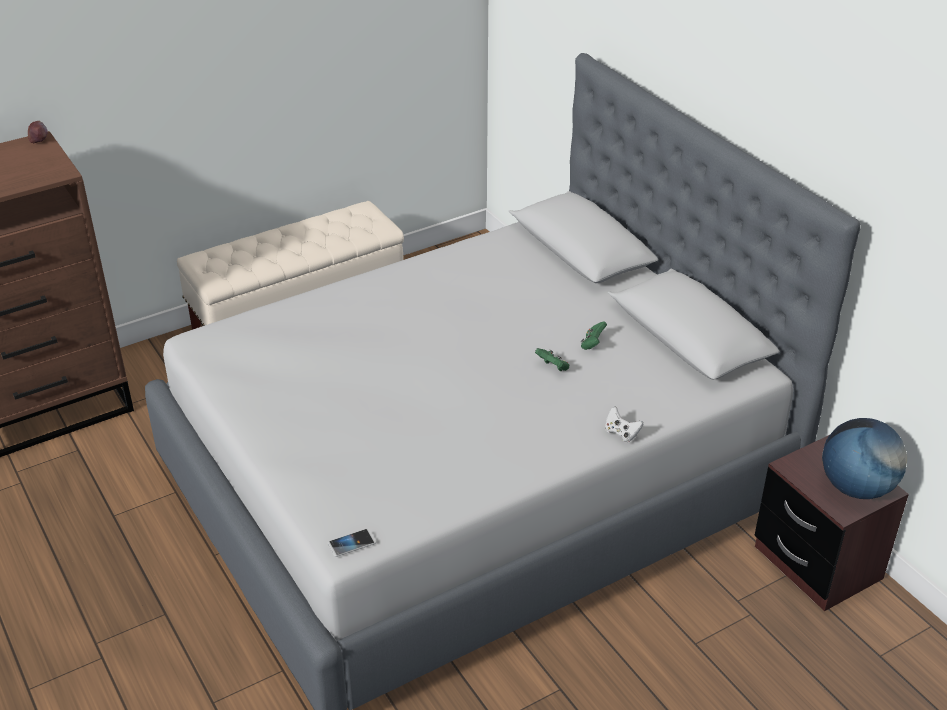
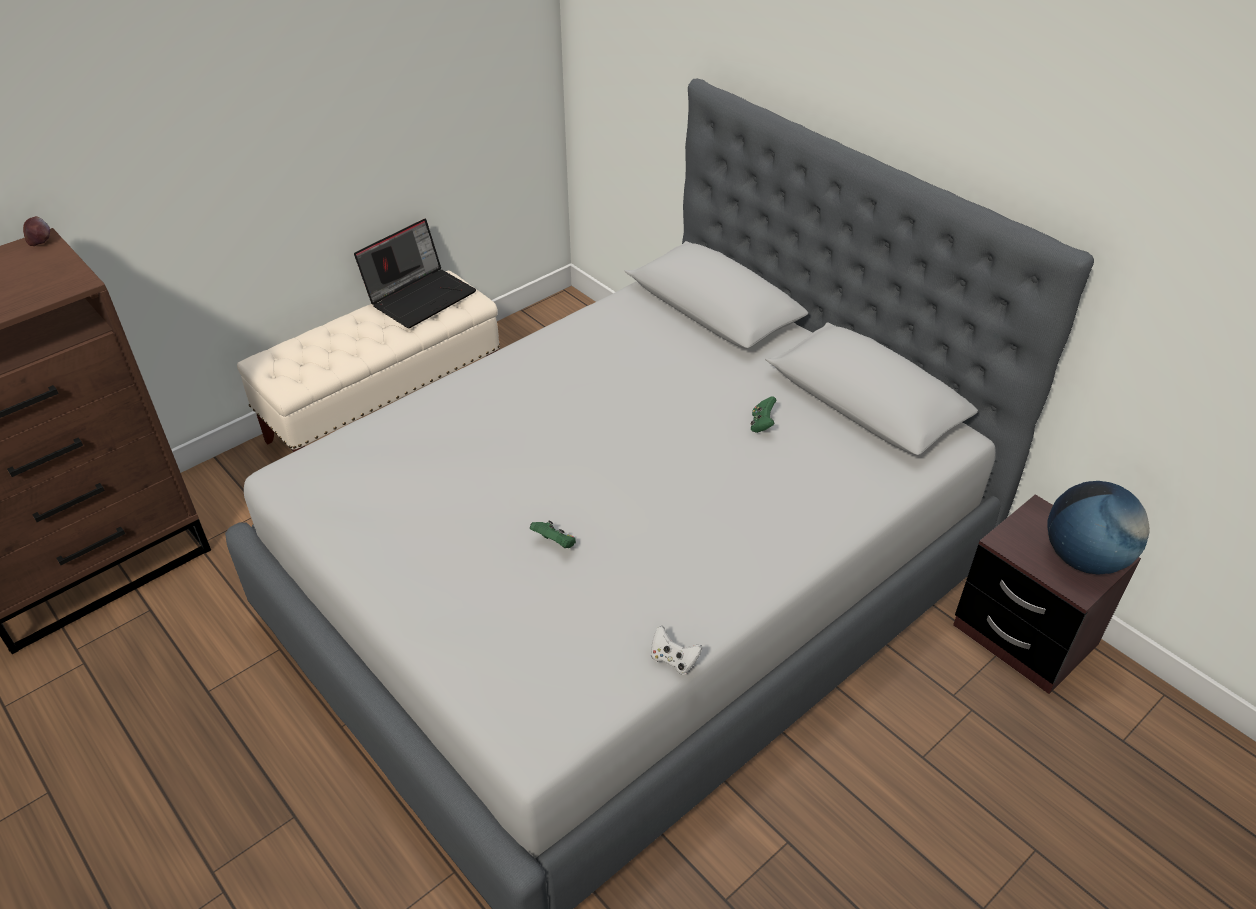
camera: 10 degrees left, 5 degrees up
(339, 219) = (421, 296): none -> laptop
(352, 543) = (542, 738): phone -> none
(553, 367) = (725, 460): green game controller -> green game controller (555, 543)
(621, 433) = (829, 536): white game controller -> white game controller (673, 660)

